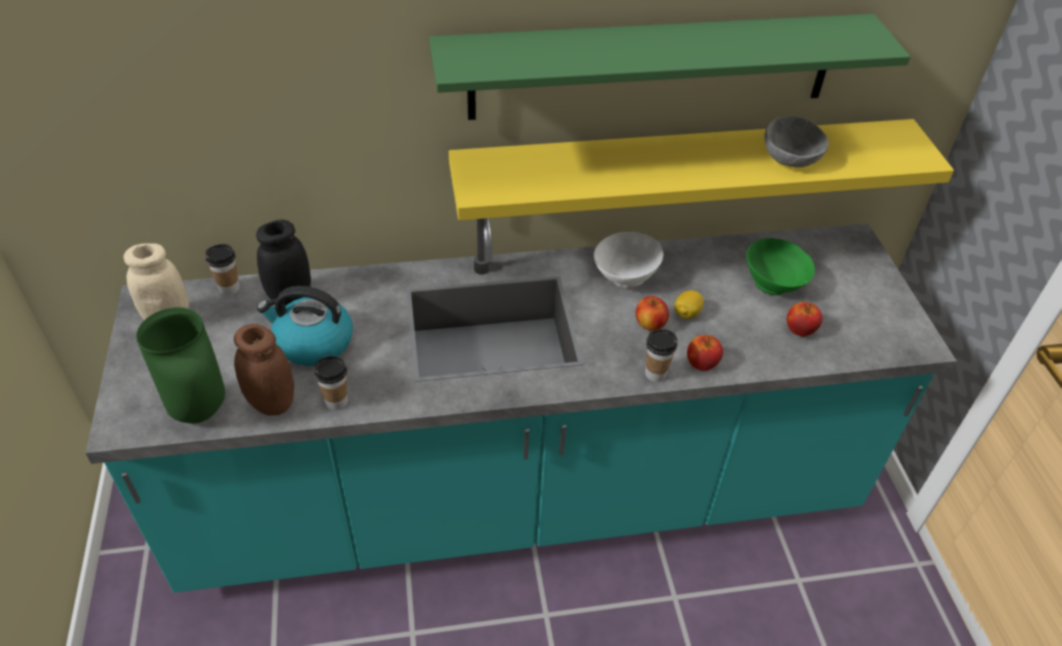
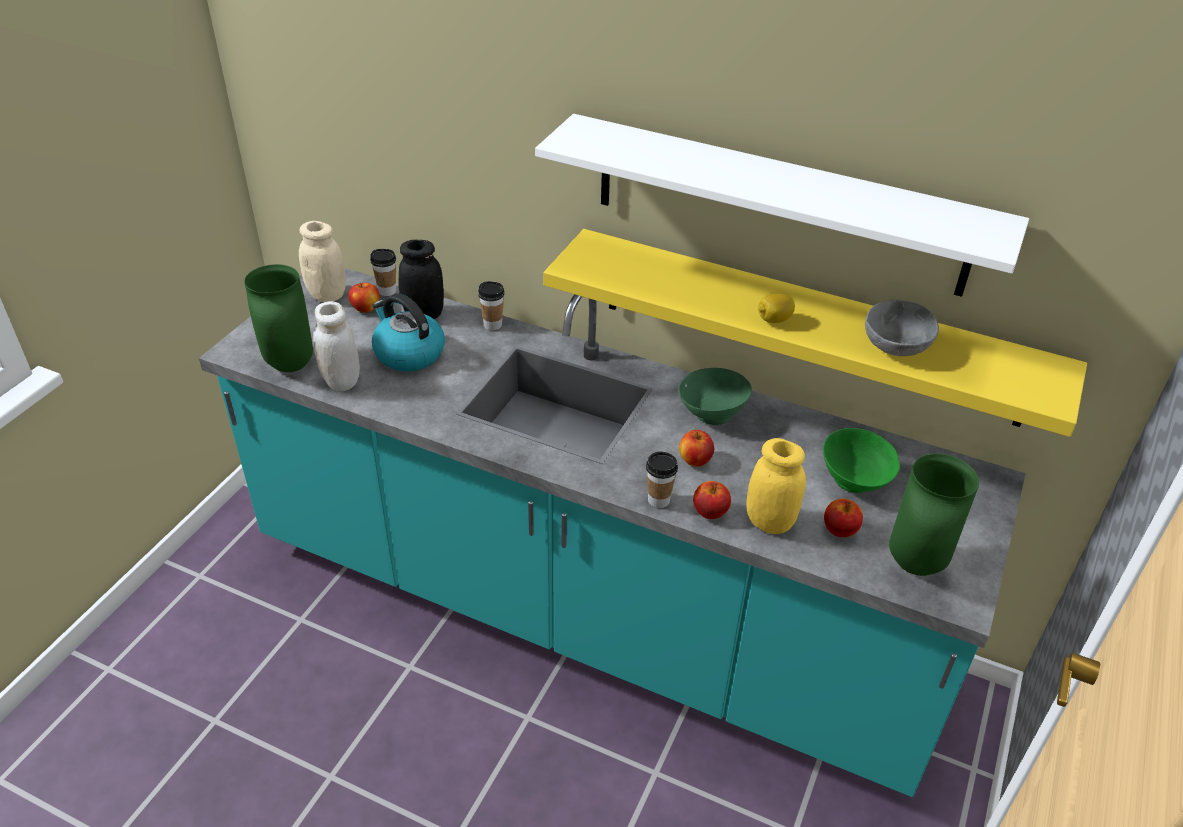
camera: 35 degrees right, 5 degrees down
(225, 316) = (366, 309): none -> apple
(272, 403) = (341, 381): brown jar -> white jar
(336, 401) = (385, 401): cup -> cup (492, 325)
(624, 276) = (711, 413): white bowl -> green bowl
(652, 67) = (778, 205): green shelf -> white shelf
(686, 313) = (739, 467): lemon -> lemon (773, 320)
(749, 349) = (769, 522): none -> yellow jar
(870, 331) = (916, 565): none -> green vase

